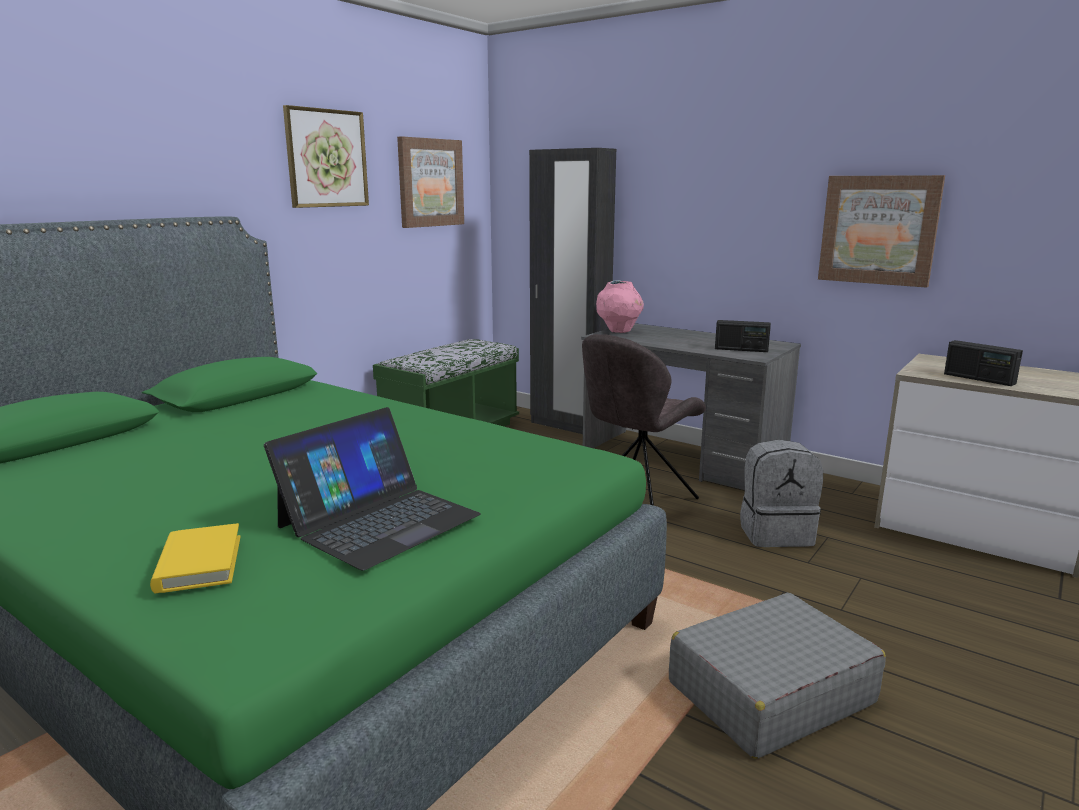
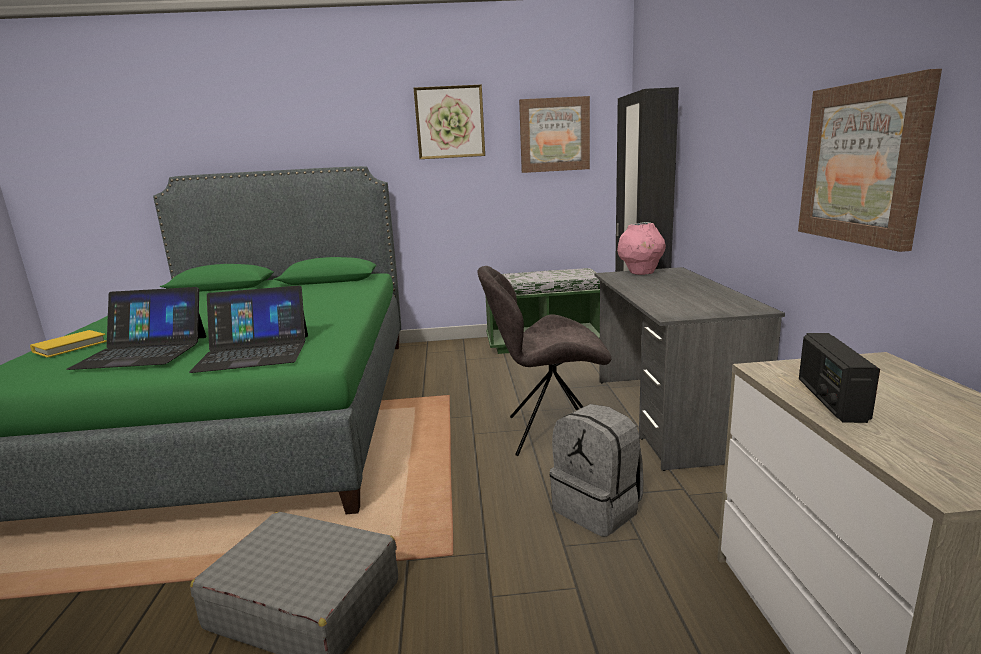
camera: 50 degrees right, 0 degrees up
(518, 475) = (254, 352): none -> laptop
(741, 349) = (686, 306): radio -> none

